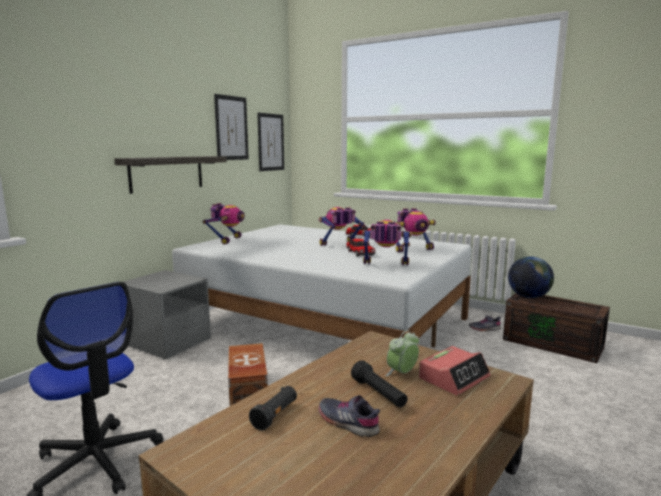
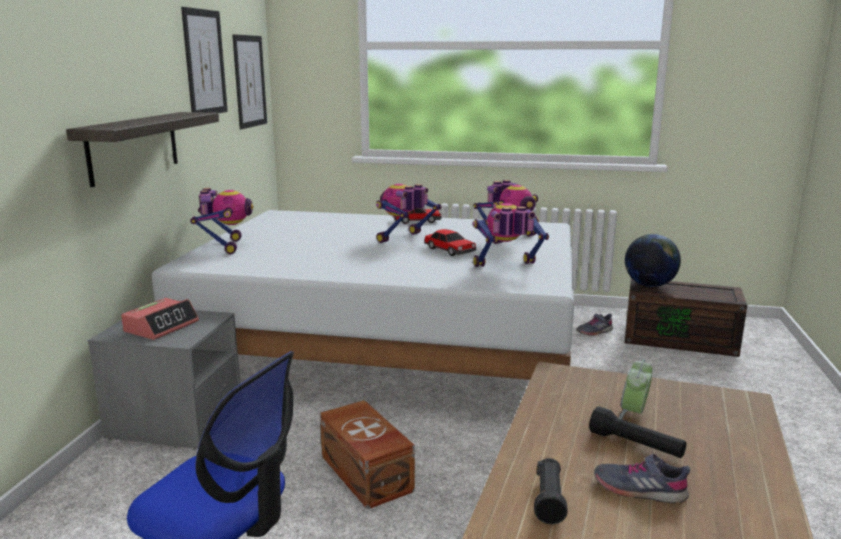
camera: 20 degrees left, 5 degrees up
(454, 377) = (693, 408): alarm clock -> alarm clock (161, 326)

